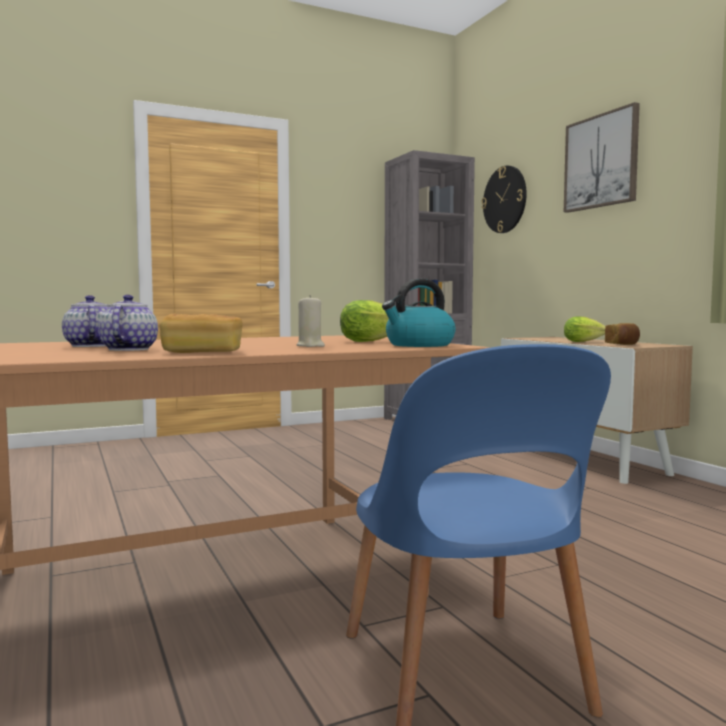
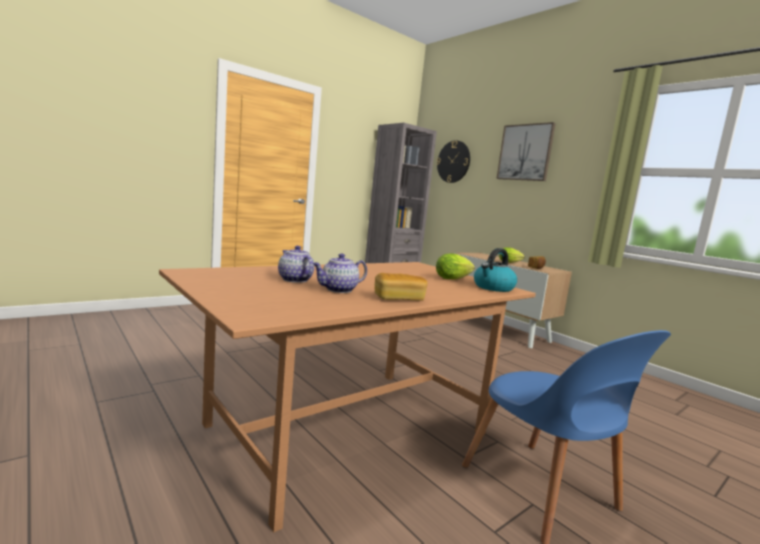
camera: 15 degrees left, 5 degrees up
(128, 349) = (338, 290): teapot -> teapot turned 105 degrees counterclockwise
(310, 346) = (436, 287): beige candle -> none

